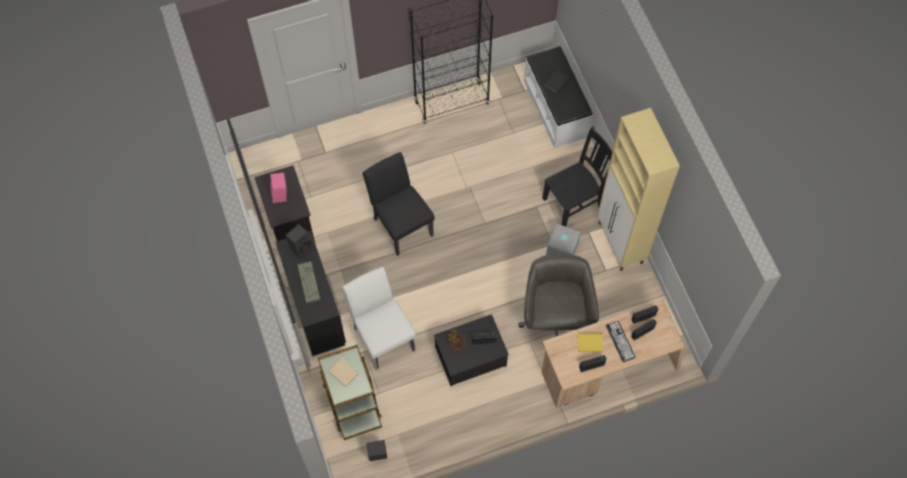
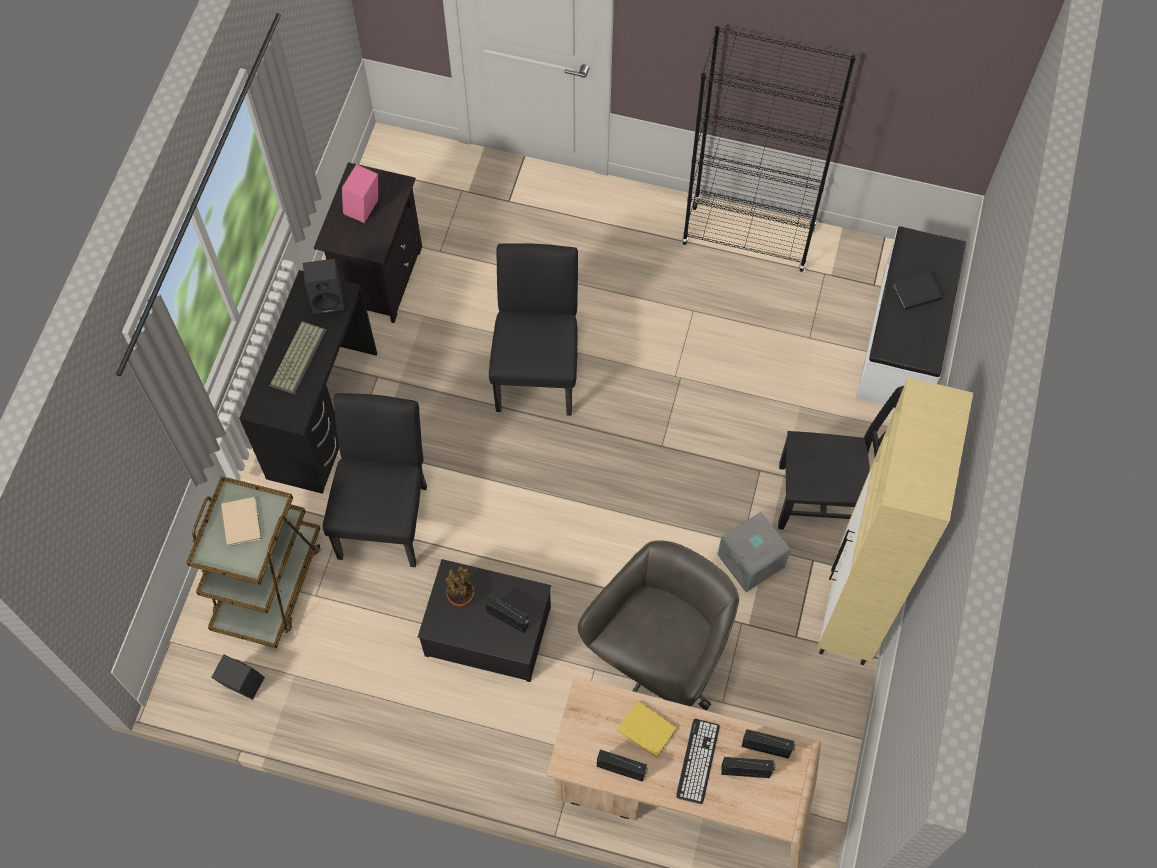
camera: 35 degrees right, 0 degrees up
(382, 335) = (385, 513): white chair -> black chair

